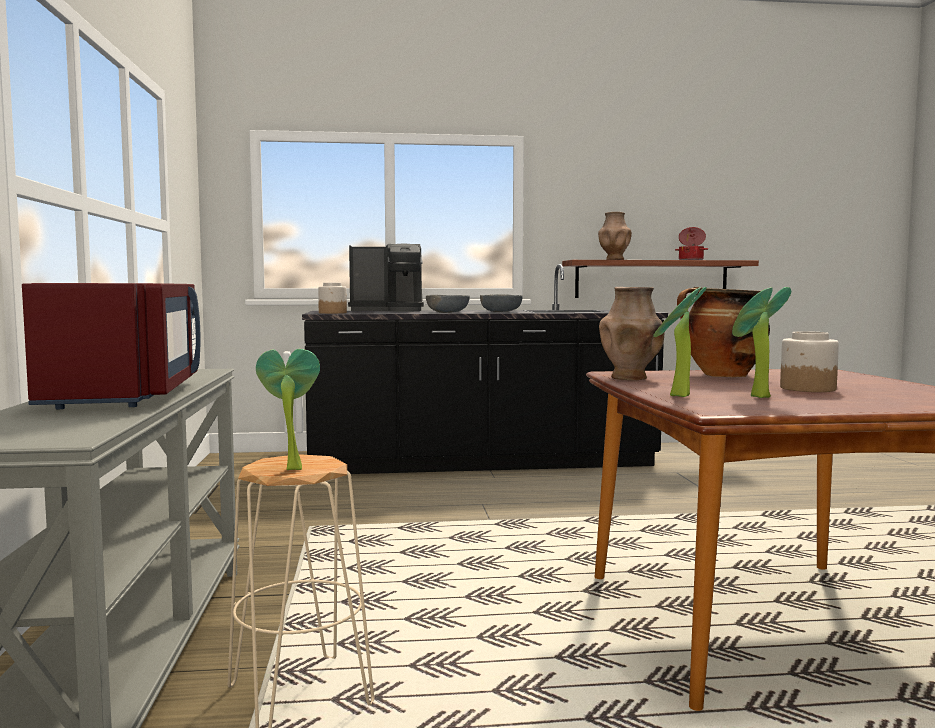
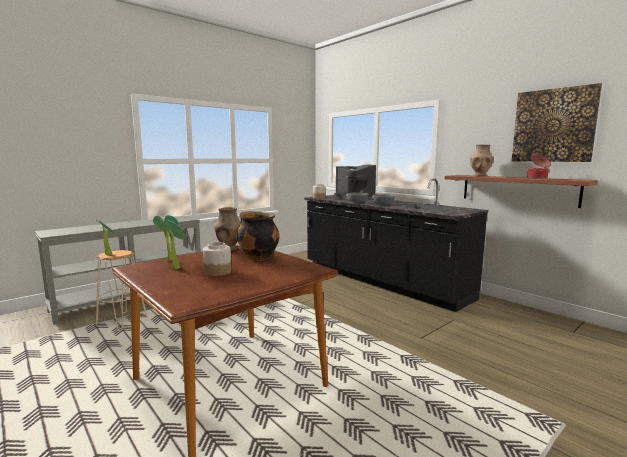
camera: 55 degrees right, 5 degrees up
(127, 395) = (124, 225): red microwave -> none
(688, 192) = (553, 125): none -> picture

